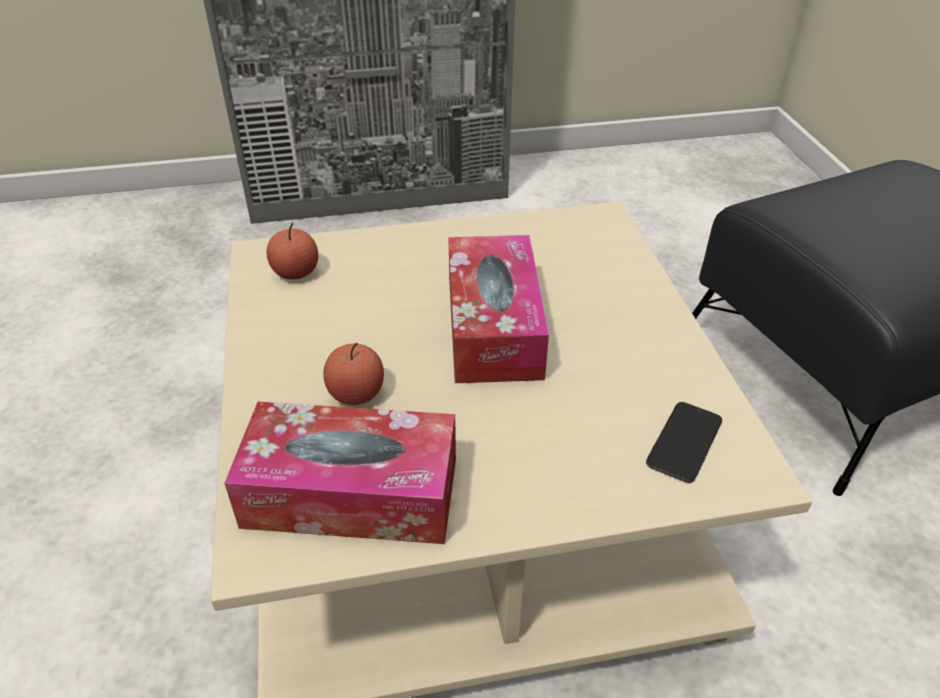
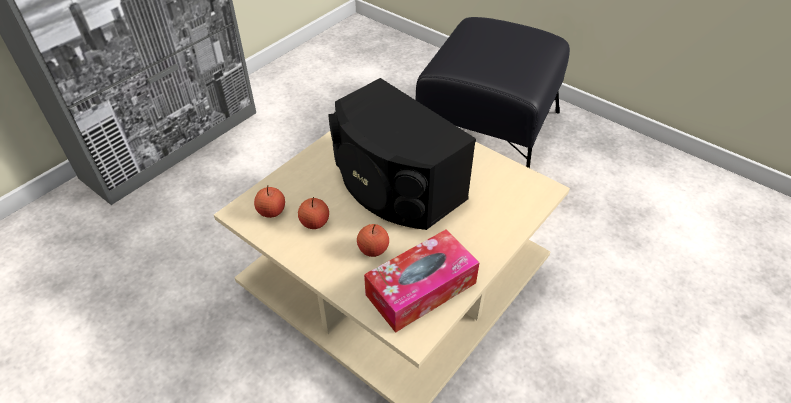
camera: 40 degrees left, 5 degrees up
(327, 314) = (315, 222): none -> apple
(493, 326) = (394, 185): tissue box -> black speaker
(684, 442) = (513, 191): phone -> none

